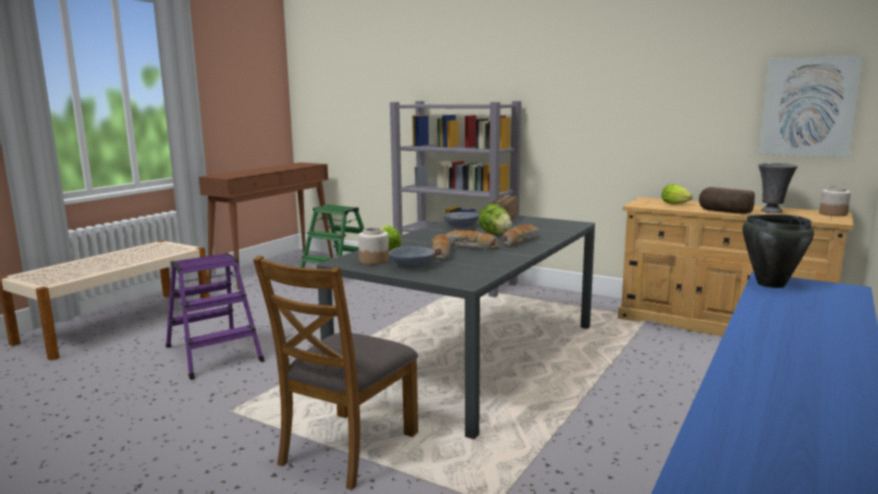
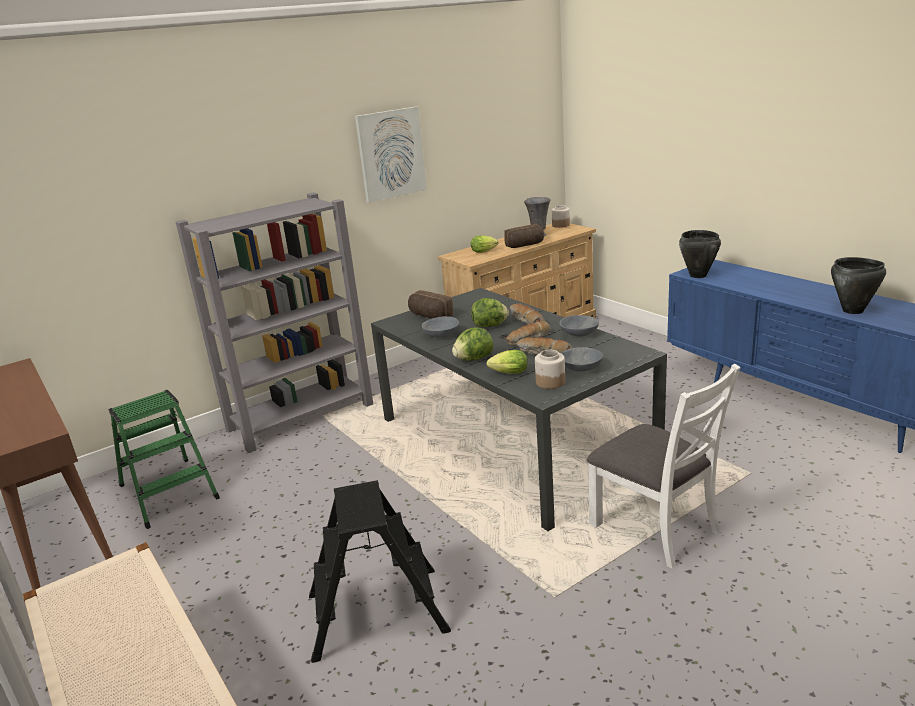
camera: 65 degrees left, 10 degrees up
(213, 353) = (376, 613): purple step ladder -> black step ladder
(347, 448) = (656, 528): brown chair -> white chair
(413, 238) = (473, 359): none -> lettuce
(501, 258) = (578, 333): none -> grey bowl
(754, 379) = (853, 311): none -> black cooking pot
(808, 107) = (527, 151): picture -> picture (391, 154)

